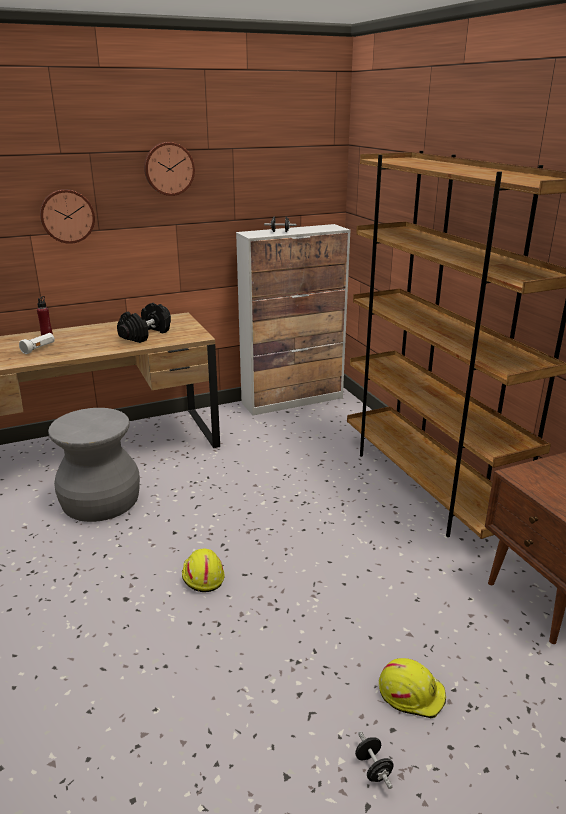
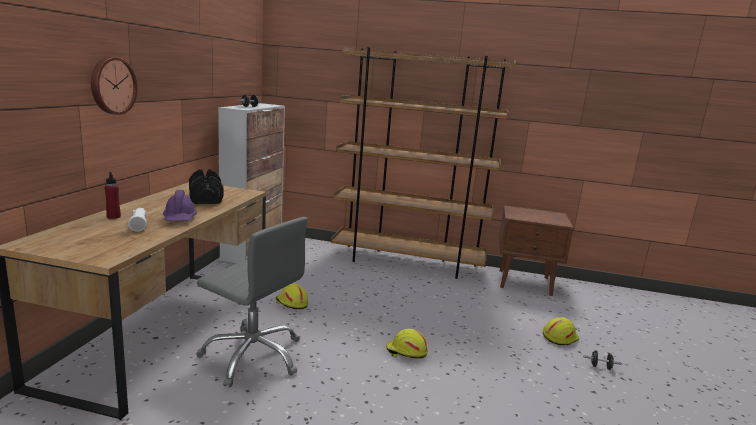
camera: 55 degrees left, 10 degrees down
(75, 350) = (180, 218): none -> purple hard hat
(100, 501) = (253, 356): grey stool -> grey office chair
(169, 168) = (180, 47): wall clock -> none
(212, 472) = (291, 303): none -> yellow hard hat

